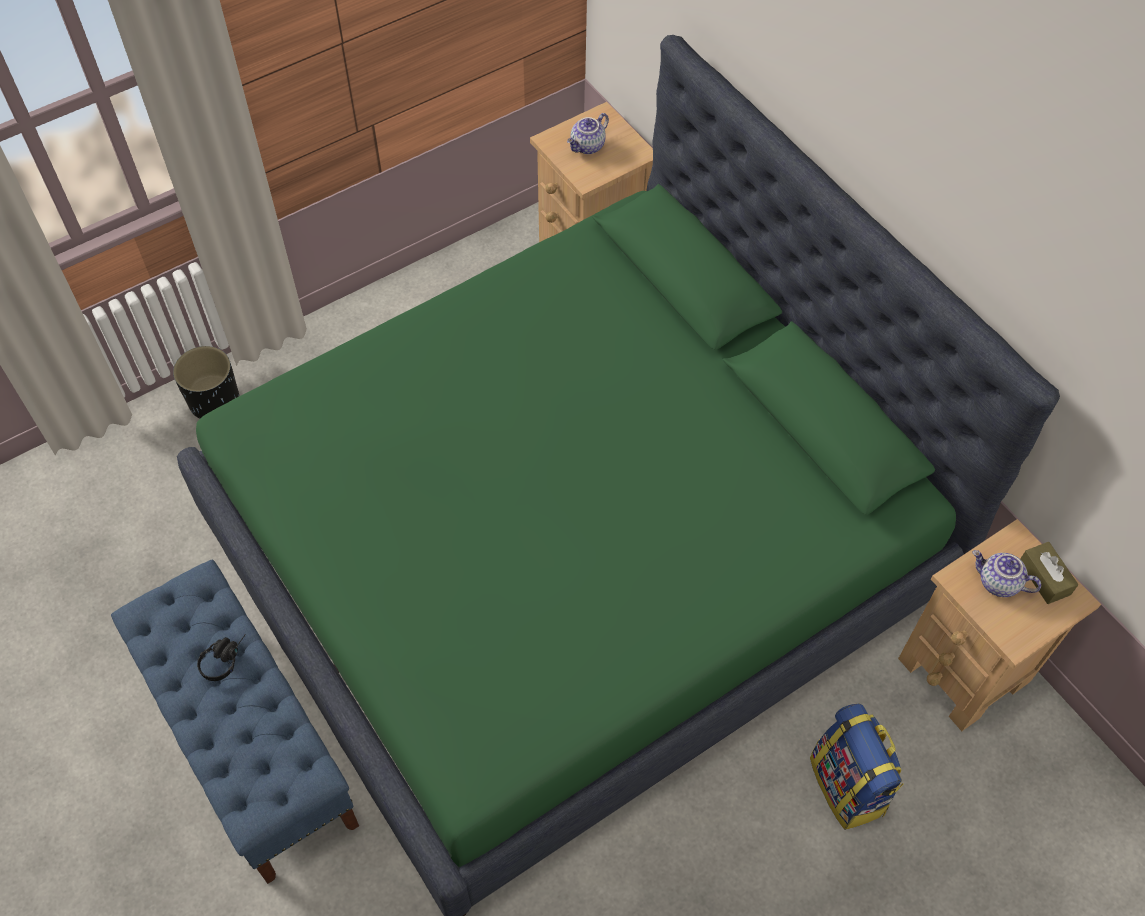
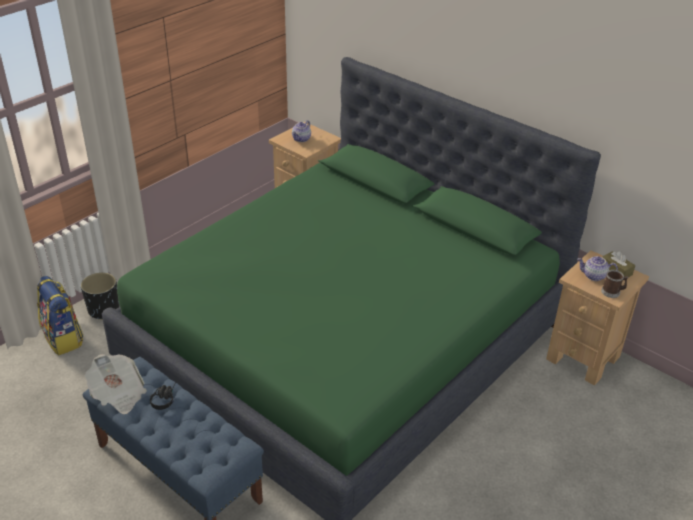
camera: 15 degrees left, 20 degrees down
(158, 633) = (118, 394): none -> newspaper
(848, 786) = (545, 422): backpack -> backpack (64, 338)
(1017, 627) = (612, 292): none -> mug

